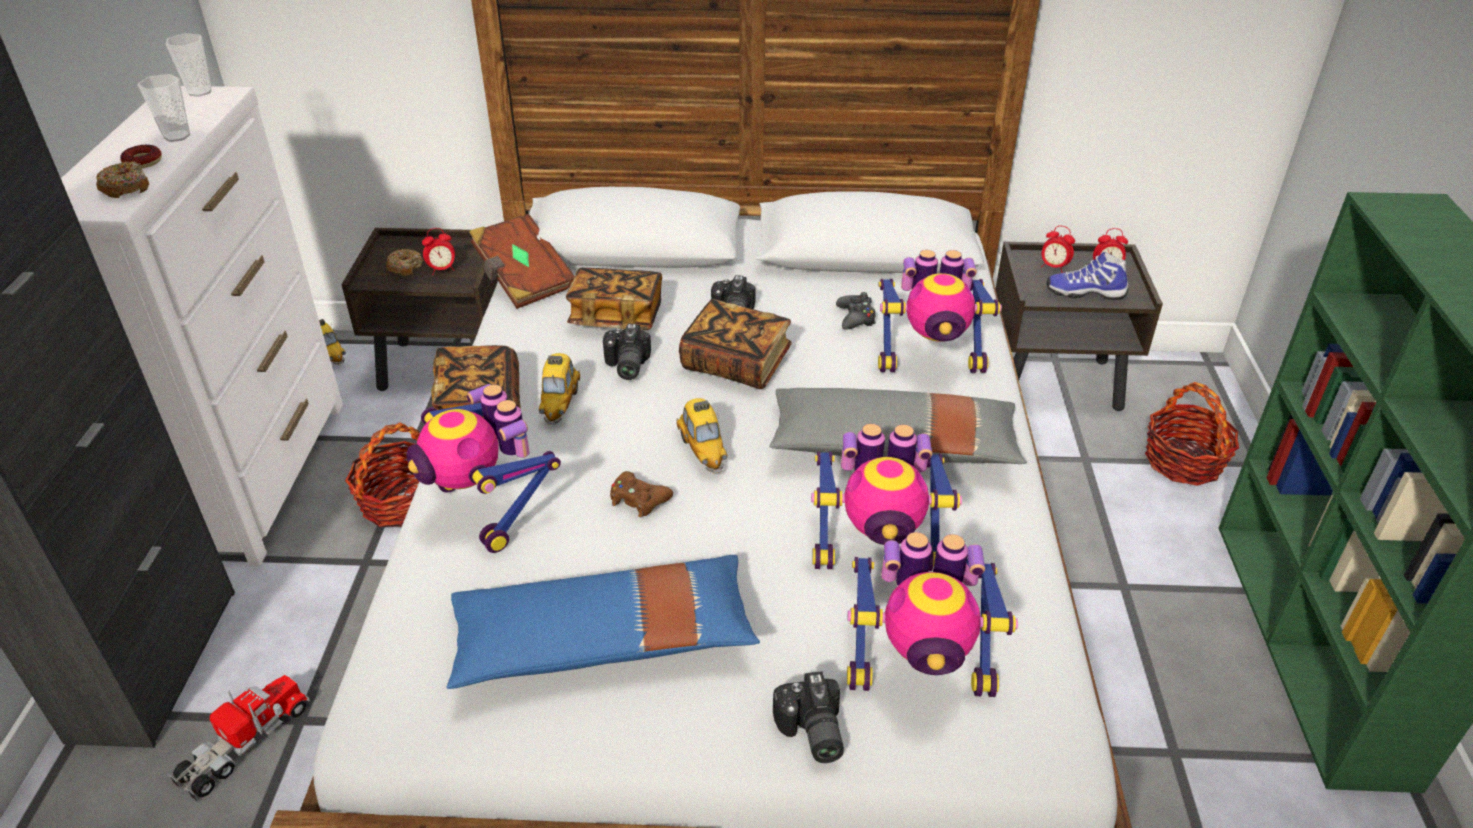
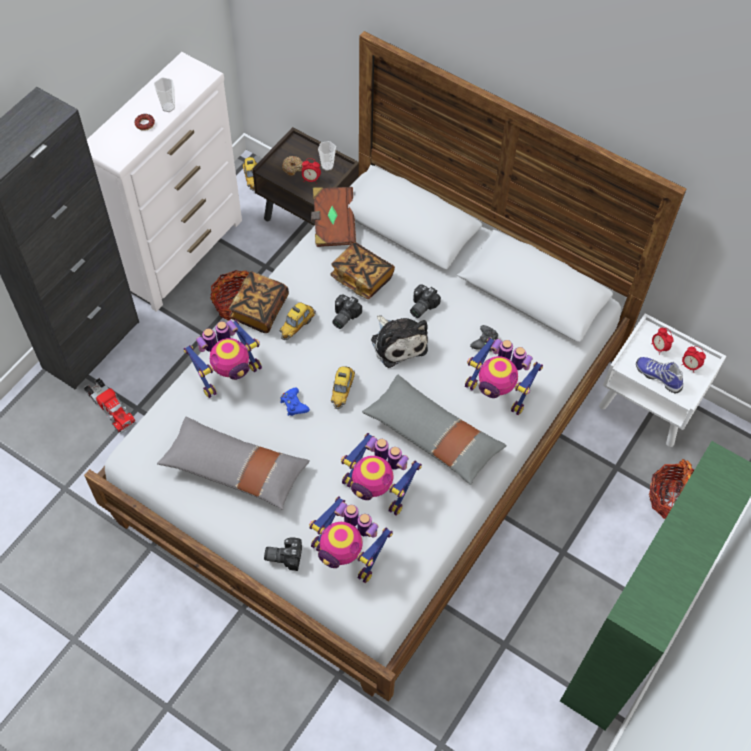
camera: 30 degrees right, 20 degrees up
(126, 188) = (129, 144): donut -> none
(200, 92) = (195, 67): cup -> cup (327, 166)
(244, 744) = (110, 408): toy truck -> toy truck turned 75 degrees clockwise
(488, 509) = (229, 374): toy robot -> toy robot turned 120 degrees counterclockwise
(604, 641) = (235, 469): blue pillow -> grey pillow
(638, 500) = (294, 404): brown game controller -> blue game controller
(736, 363) = (398, 342): book -> plush toy
(810, 733) = (284, 555): camera -> camera turned 75 degrees clockwise
(1055, 383) = (649, 407): brown nightstand -> white nightstand

